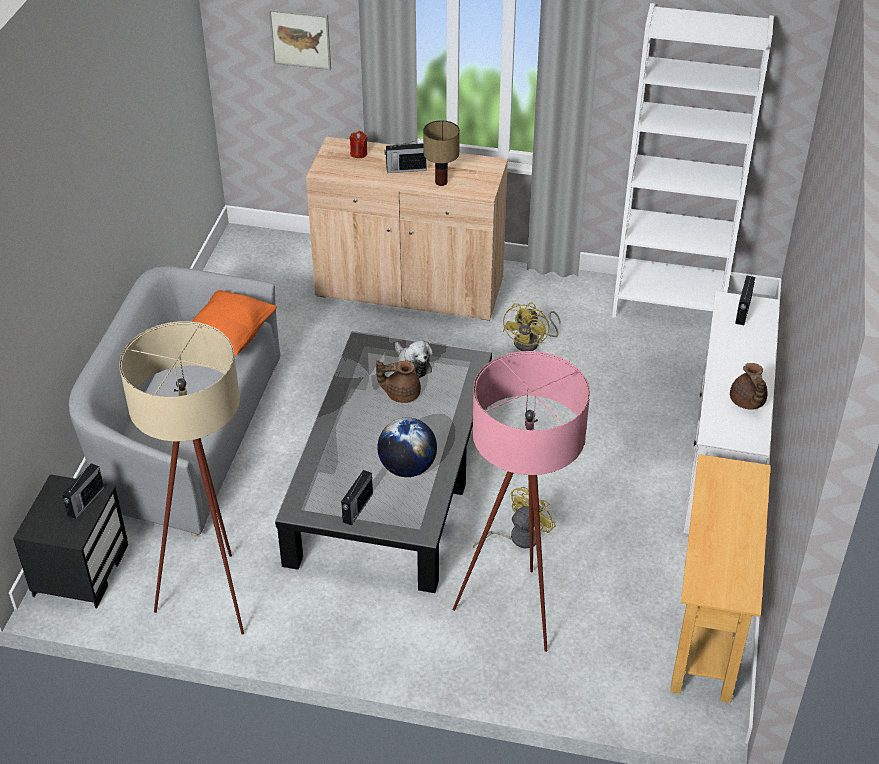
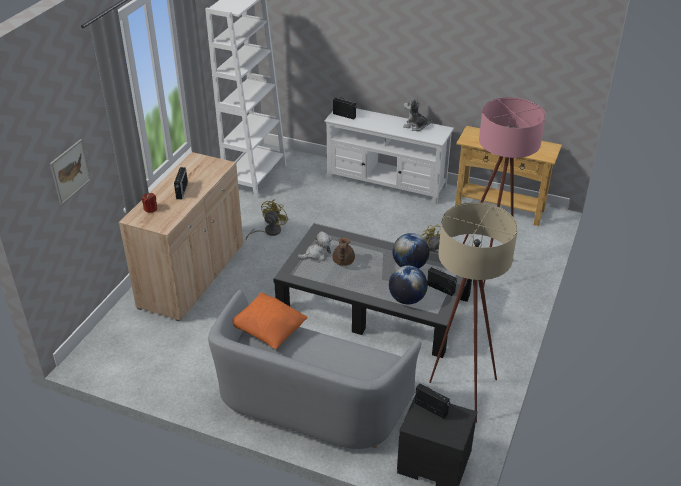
camera: 80 degrees left, 5 degrees down
(326, 471) = (407, 299): none -> globe
(442, 182) = (205, 178): table lamp -> none
(532, 342) = (269, 231): yellow fan -> yellow fan turned 90 degrees counterclockwise
(747, 402) = (415, 126): brown teapot -> plush toy

